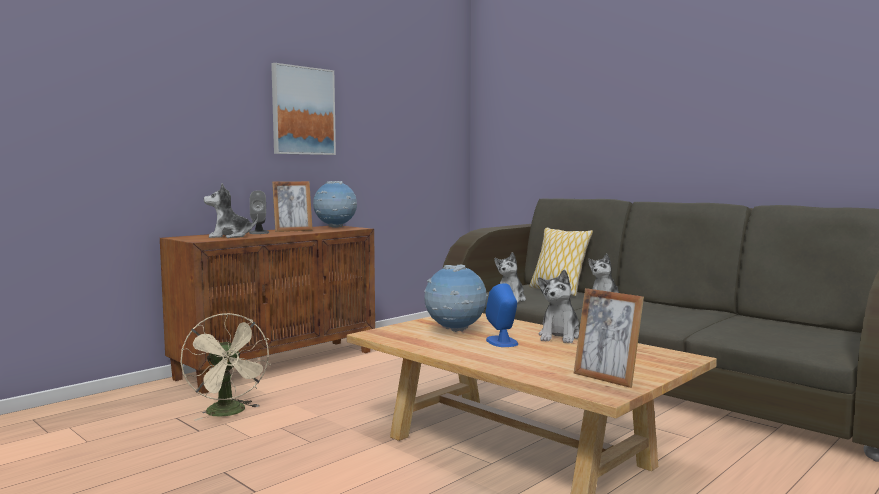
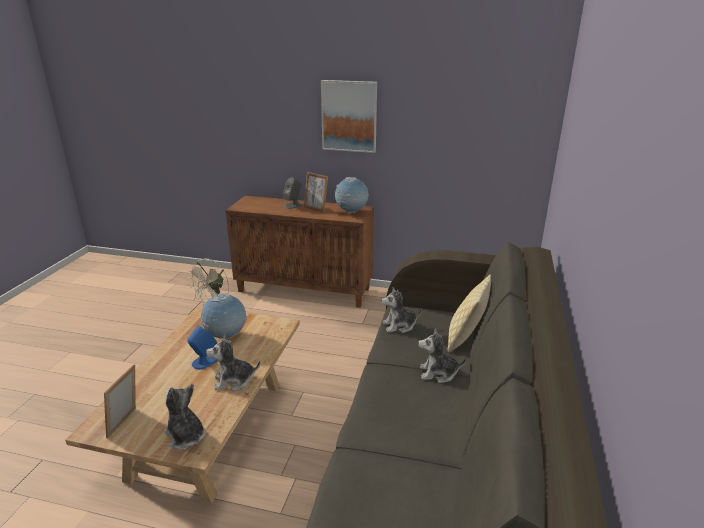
camera: 60 degrees right, 20 degrees up
(229, 236) = (264, 206): plush toy -> plush toy (185, 436)

